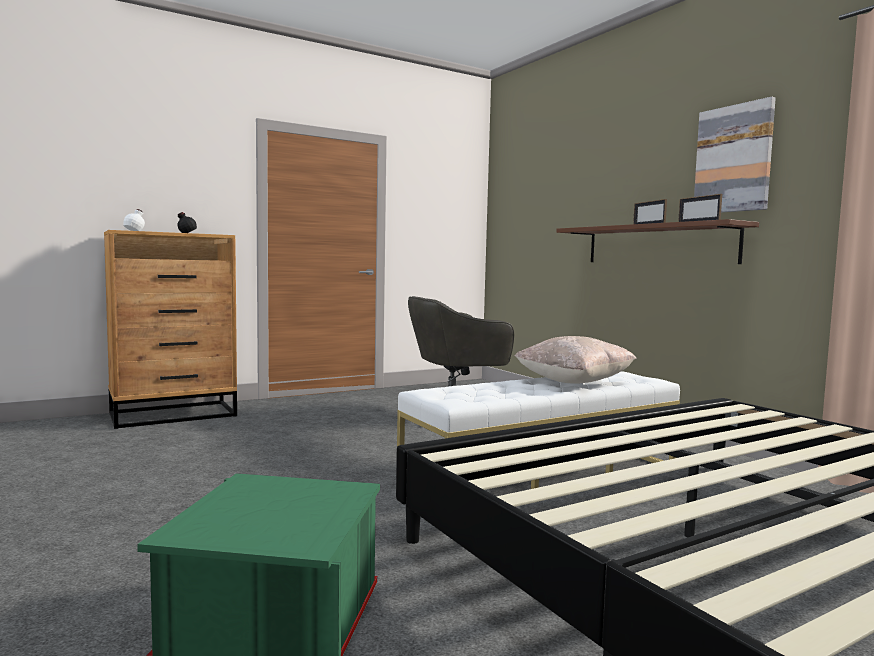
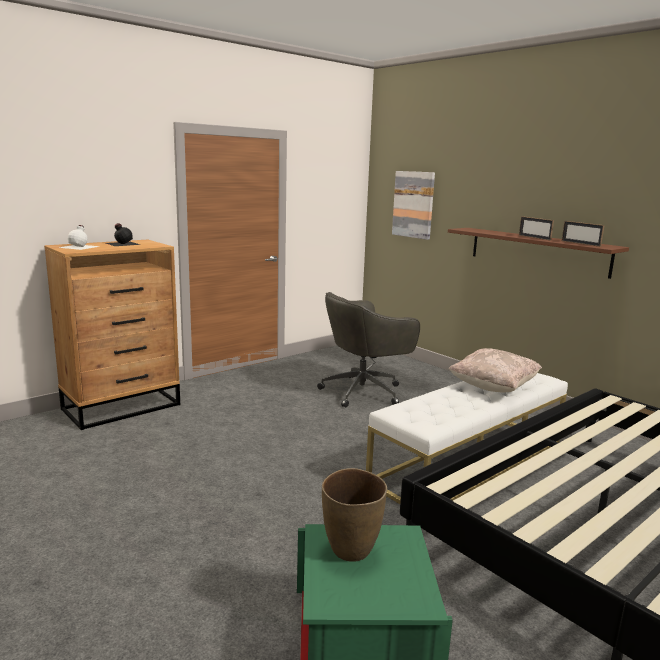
camera: 10 degrees left, 10 degrees up
(267, 496) = (351, 550): none -> brown vase
(733, 159) = (611, 191): picture -> picture (413, 204)

